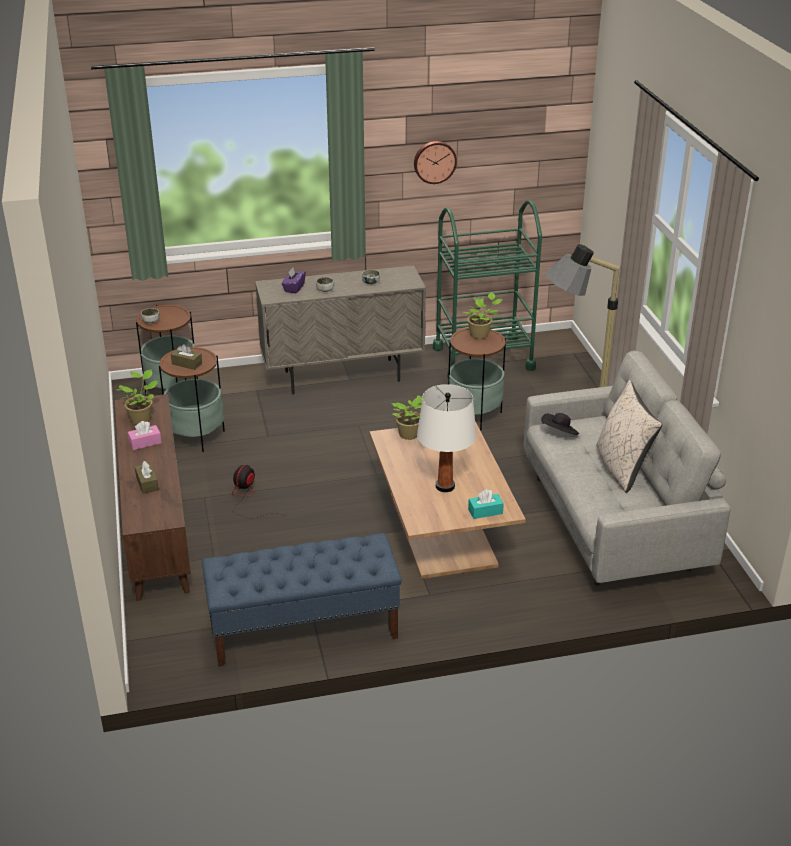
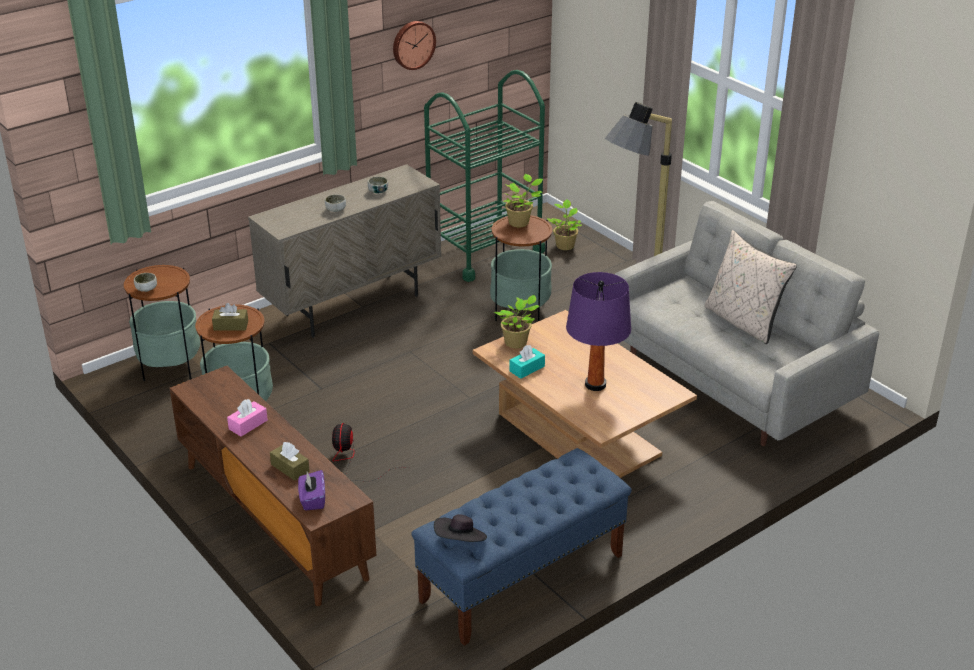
camera: 25 degrees left, 0 degrees up
(141, 418) = (220, 400): potted plant -> potted plant (565, 245)
(294, 288) = (299, 215): purple tissue box -> purple tissue box (312, 500)
(445, 486) = (595, 385): white table lamp -> purple table lamp
(485, 511) = (654, 398): turquoise tissue box -> turquoise tissue box (527, 369)
(559, 433) = (660, 303): black hat -> black hat (460, 541)

